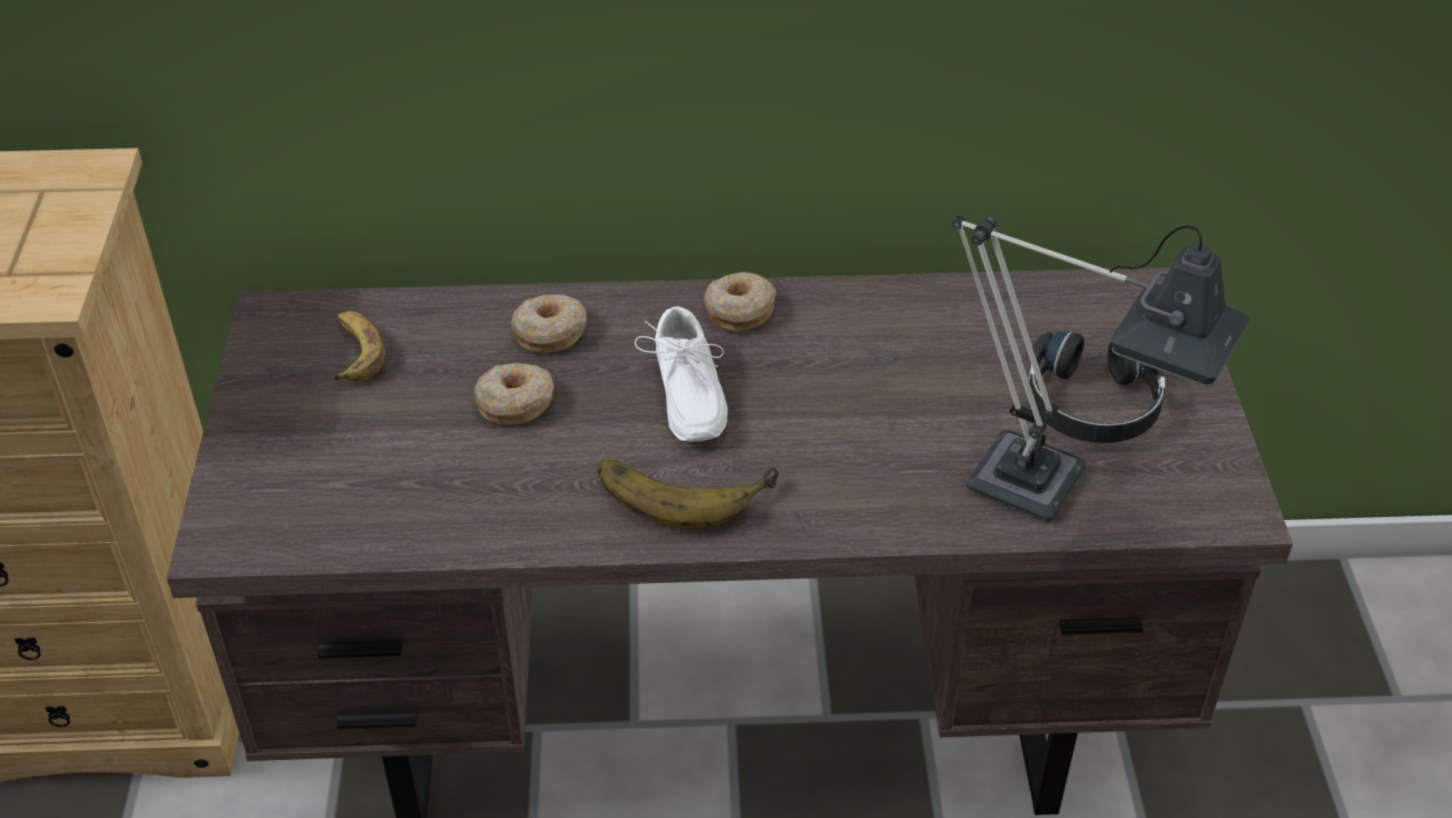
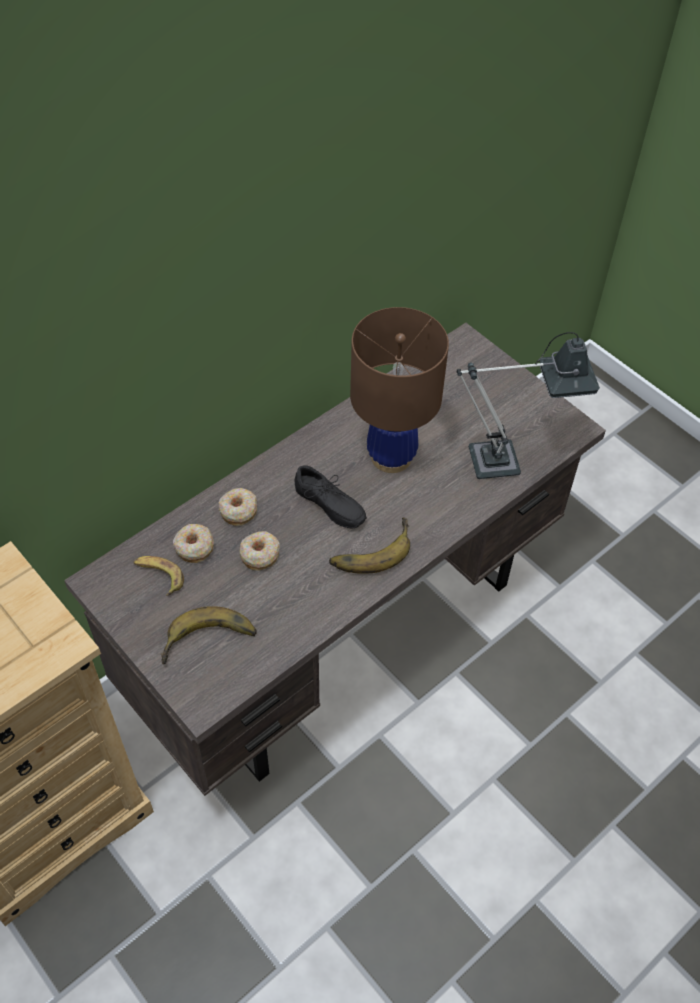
camera: 40 degrees left, 10 degrees up
(320, 473) = (209, 643): none -> banana
(683, 397) = (328, 507): white shoe -> black shoe
(739, 310) = (309, 450): donut -> donut (194, 547)
(857, 383) = (391, 456): none -> brown table lamp
(1092, 404) = (487, 411): black headphones -> none

